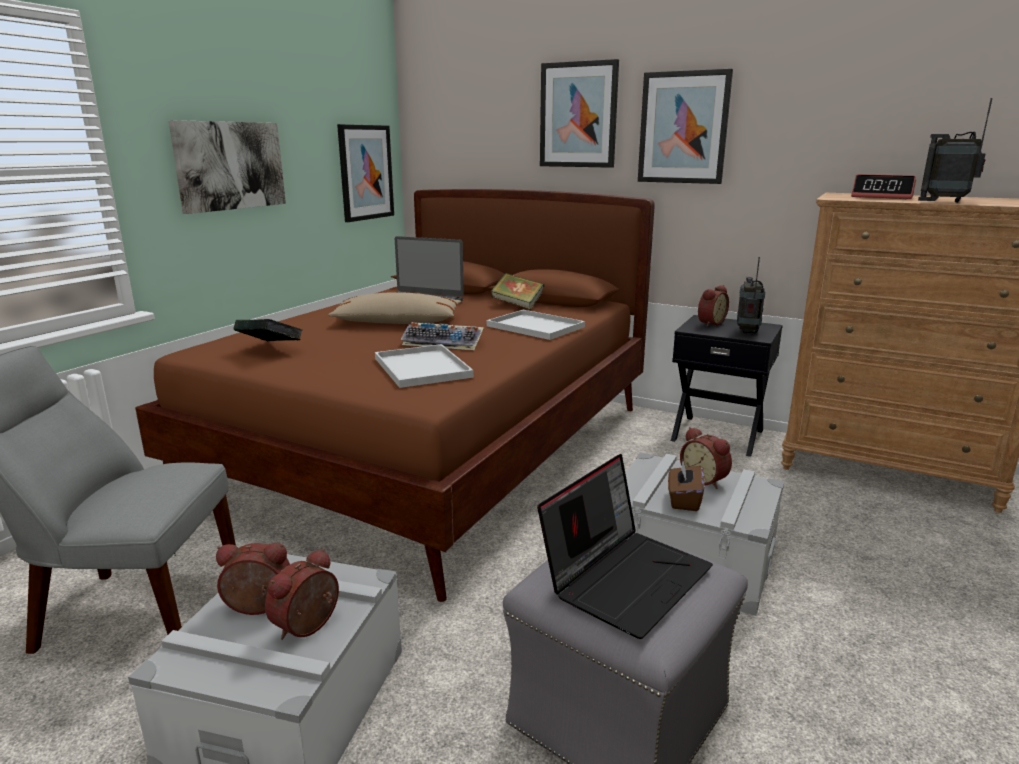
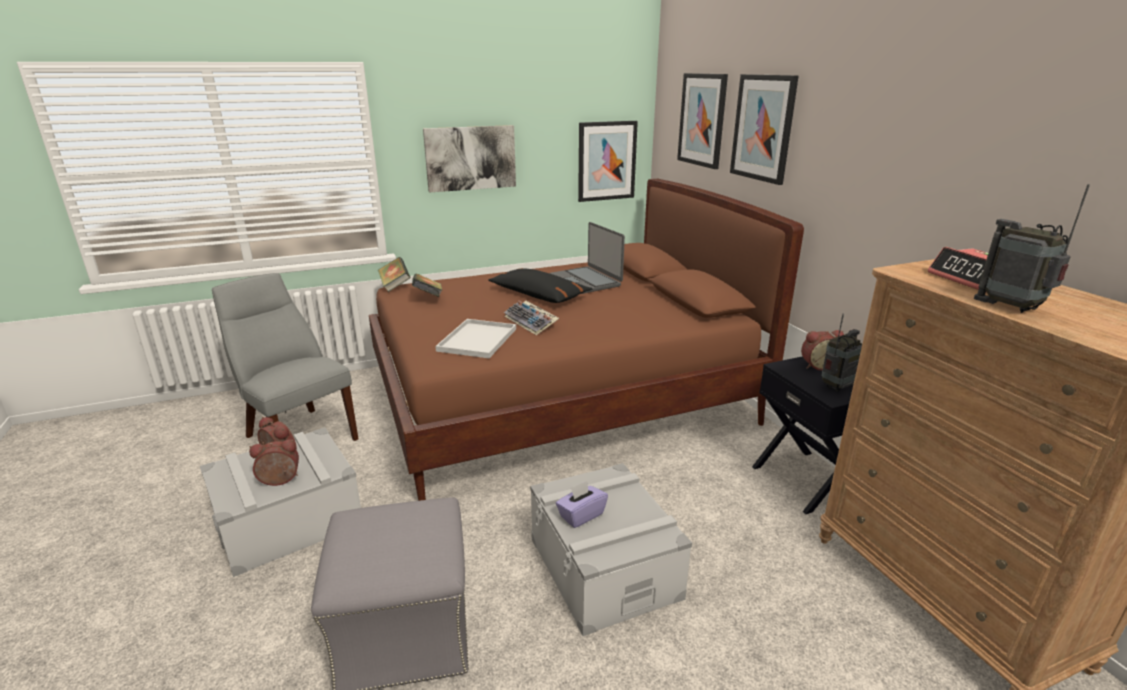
camera: 40 degrees right, 5 degrees up
(397, 322) = (539, 295): beige pillow -> black pillow
(517, 305) = (654, 301): book -> book (395, 286)
(537, 326) = (623, 326): white tray -> none
(625, 577) = (386, 538): laptop -> none
(683, 128) = (841, 154): picture -> picture (702, 120)
(683, 500) = (581, 515): brown tissue box -> purple tissue box
(705, 480) = (628, 508): alarm clock -> none

